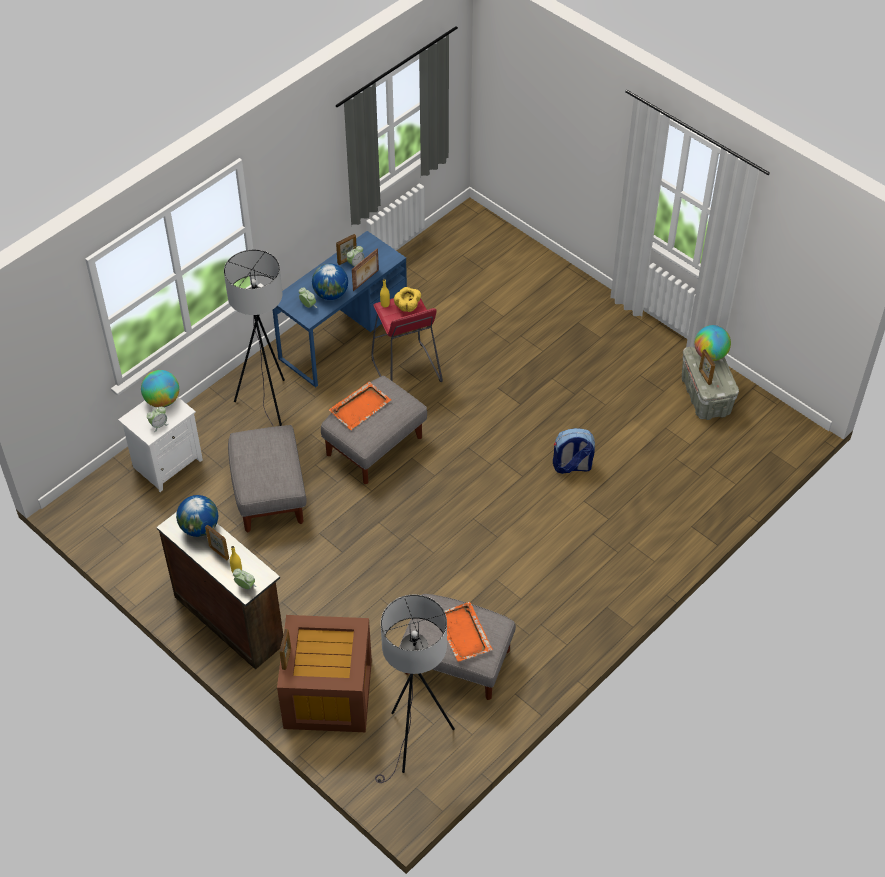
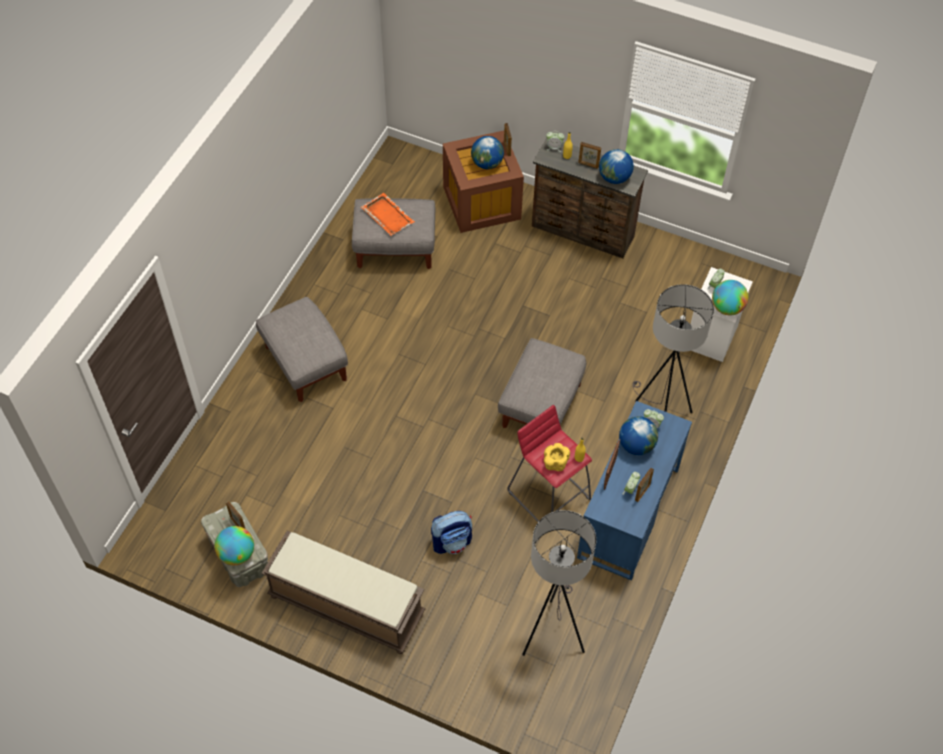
camera: 160 degrees right, 5 degrees up
(269, 495) = (608, 335): grey ottoman -> grey ottoman (305, 363)
(319, 650) = (487, 163): none -> globe
(360, 407) = (557, 377): orange tray -> none
(415, 743) = (404, 189): grey floor lamp -> grey floor lamp (551, 630)
(572, 466) = (353, 438): backpack -> backpack (452, 542)
(620, 335) = (345, 606): none -> brown bench

